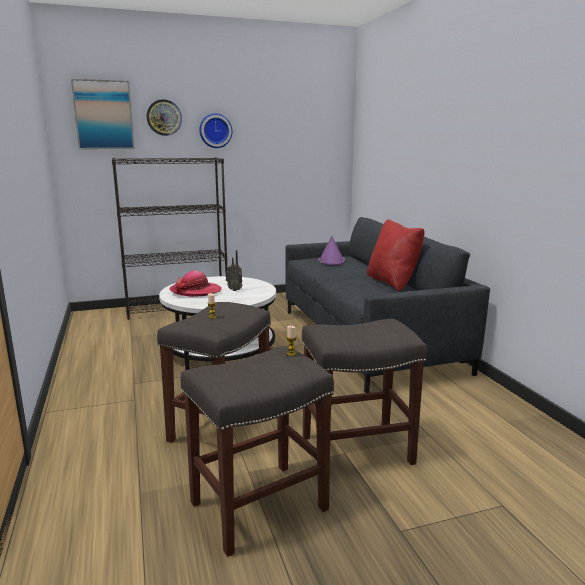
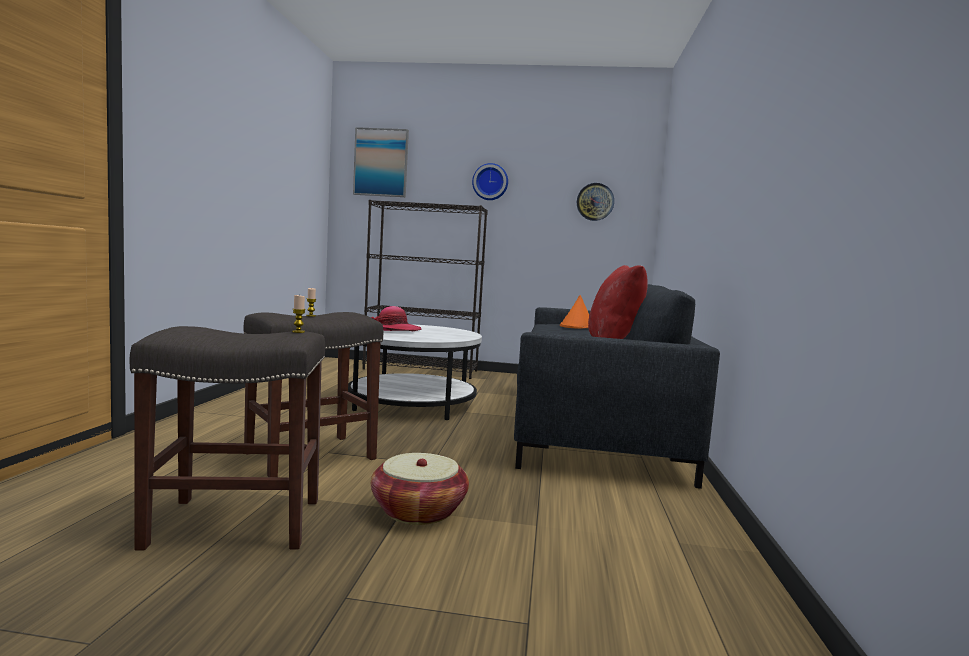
camera: 25 degrees right, 10 degrees down
(164, 117) = (438, 166): wall clock -> wall clock (595, 202)
(234, 290) = (433, 333): radio -> none
(331, 261) = (577, 326): purple hat -> orange hat
(355, 450) = (418, 511): grey stool -> basket

